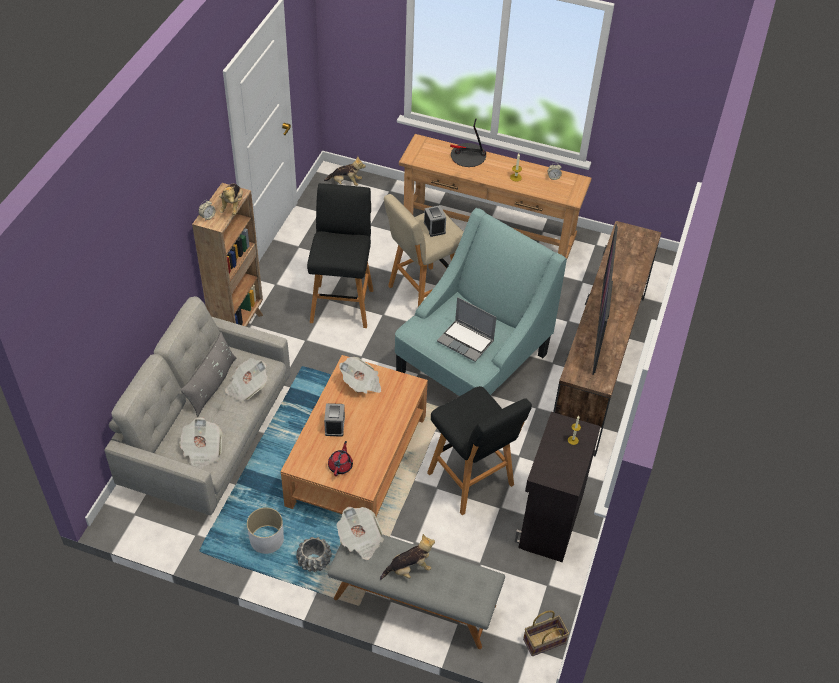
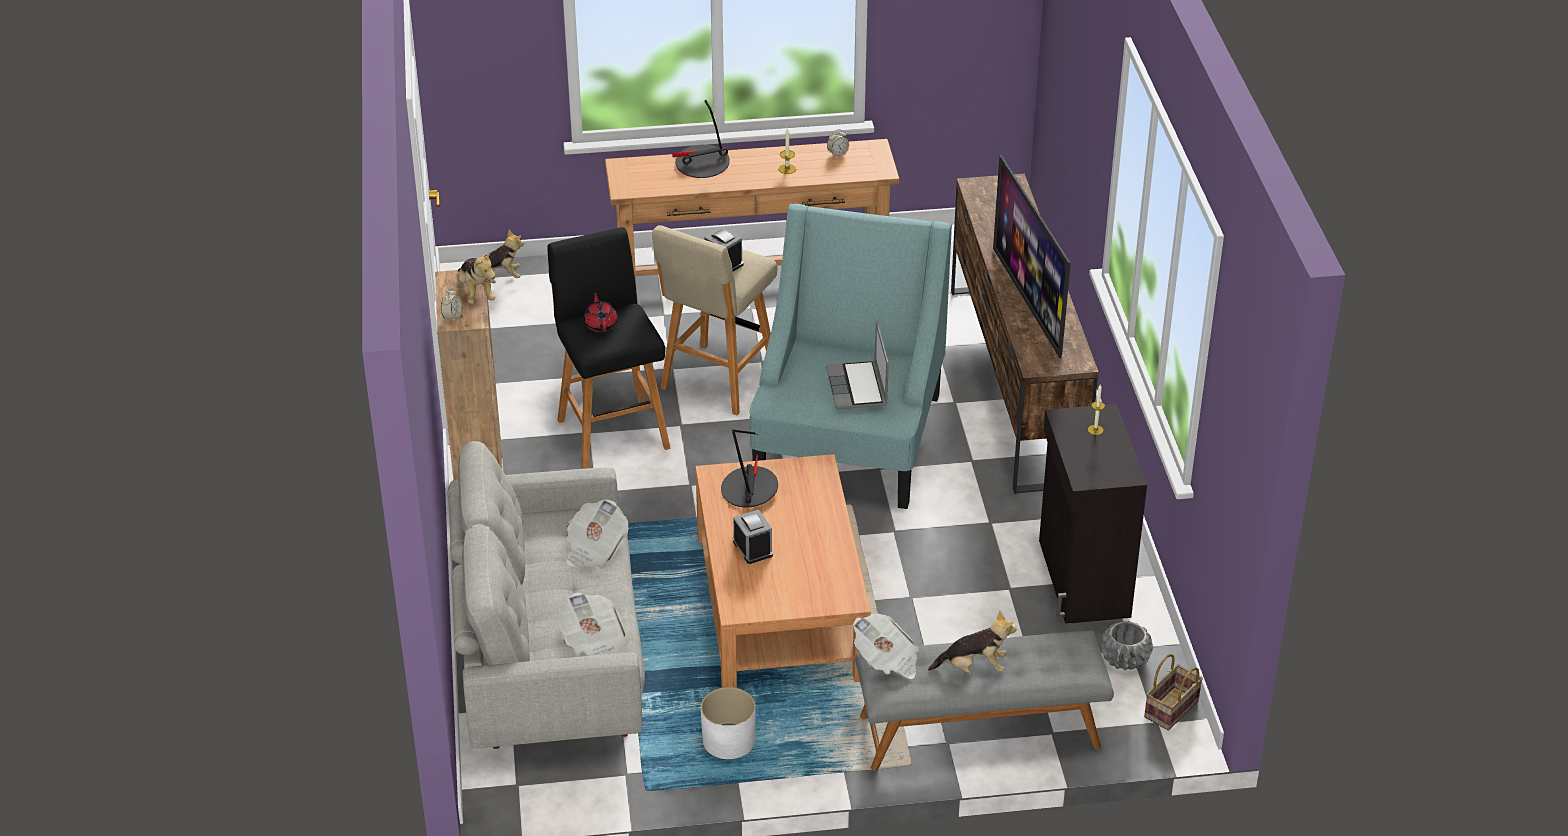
camera: 25 degrees left, 10 degrees down
(212, 385) = (542, 564): grey pillow -> none
(314, 561) = (812, 740): grey planter -> grey planter (1124, 659)
(340, 465) = (797, 589): red teapot -> red teapot (601, 324)
(361, 383) = (749, 489): newspaper -> table lamp
(409, 569) = (974, 667): plush toy -> plush toy turned 45 degrees clockwise
(466, 341) = (858, 388): laptop -> laptop turned 75 degrees clockwise
(472, 481) = (951, 573): black stool -> none

